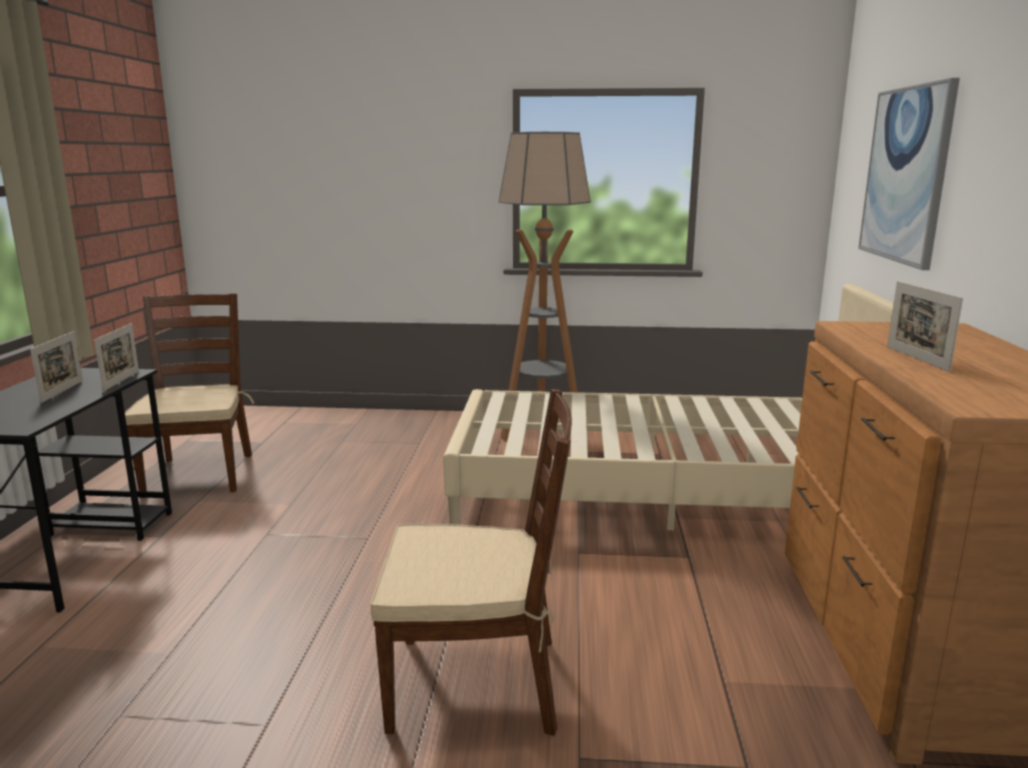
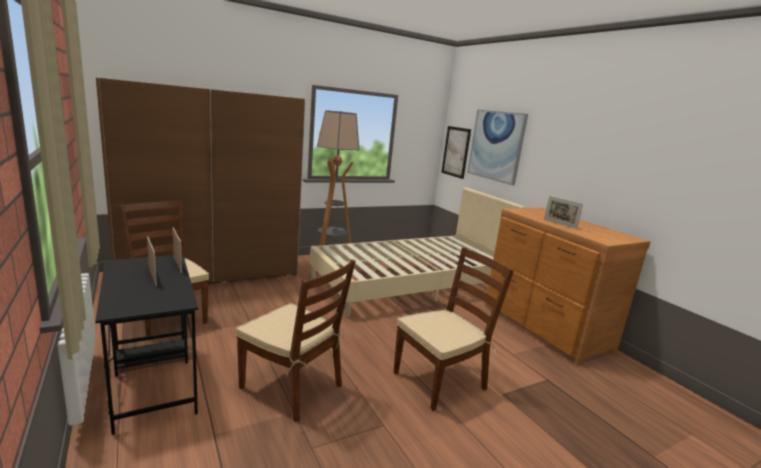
camera: 35 degrees left, 0 degrees up
(219, 613) = (292, 387): none -> brown chair
(331, 424) = (211, 274): none -> brown wardrobe
(849, 203) = (456, 152): none -> picture

